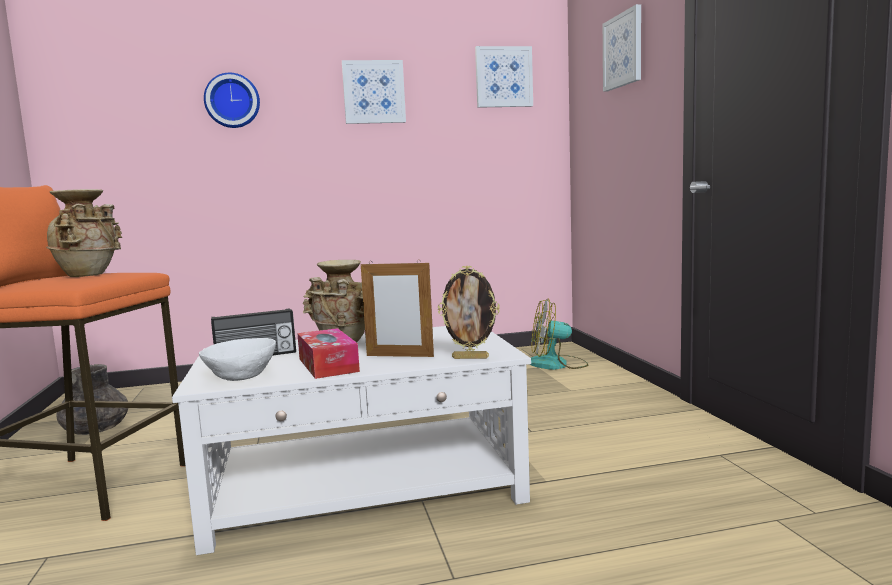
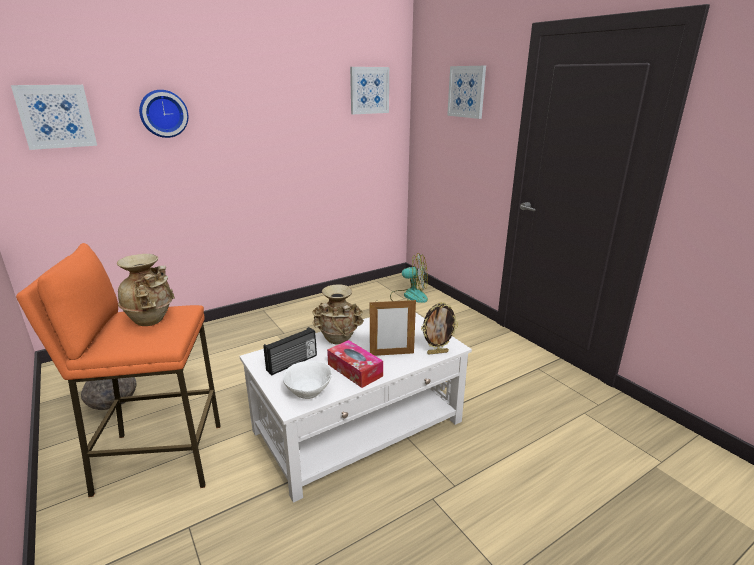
camera: 20 degrees left, 15 degrees up
(374, 92) = (277, 103): picture -> picture (56, 116)
(557, 364) = (409, 296): fan -> fan turned 150 degrees counterclockwise

